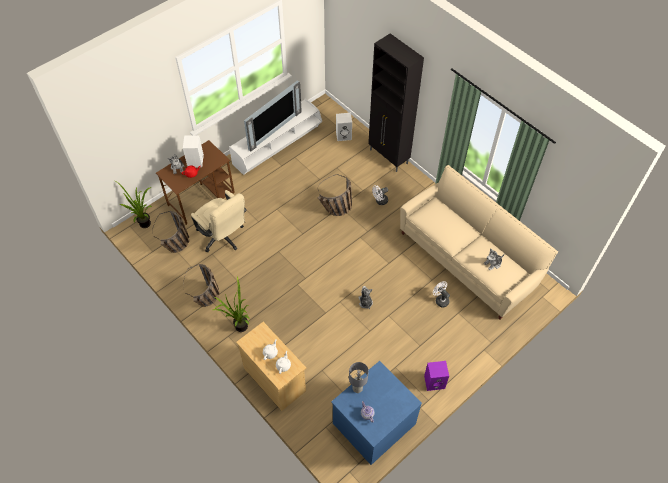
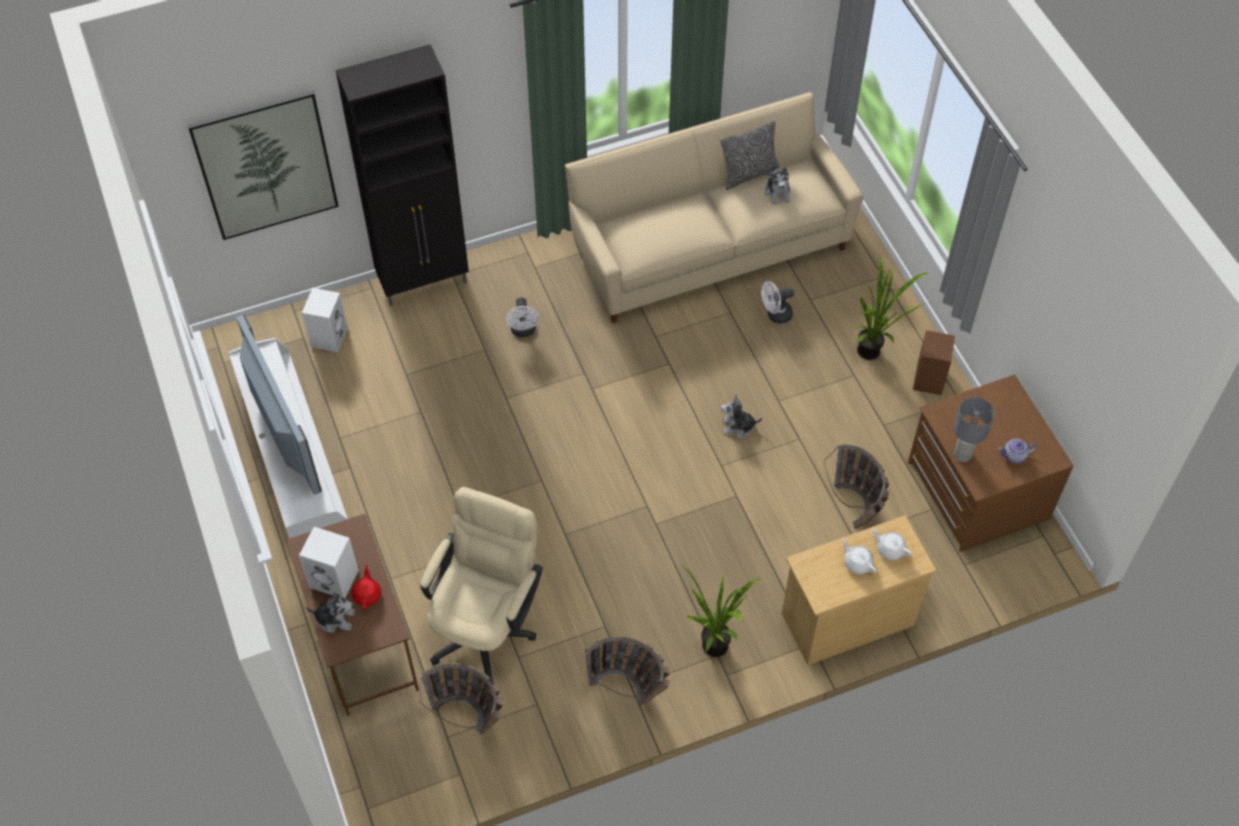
camera: 70 degrees left, 0 degrees up
(144, 226) = (383, 777): potted plant -> potted plant (873, 353)
(223, 237) = (487, 625): beige office chair -> beige office chair turned 45 degrees counterclockwise
(336, 211) = (513, 408): basket -> basket (856, 514)
(360, 50) = (265, 165): none -> picture
(373, 422) = (976, 491): blue dresser -> brown dresser
(435, 381) = (928, 378): purple speaker -> brown speaker
(499, 248) = (749, 174): none -> pillow

